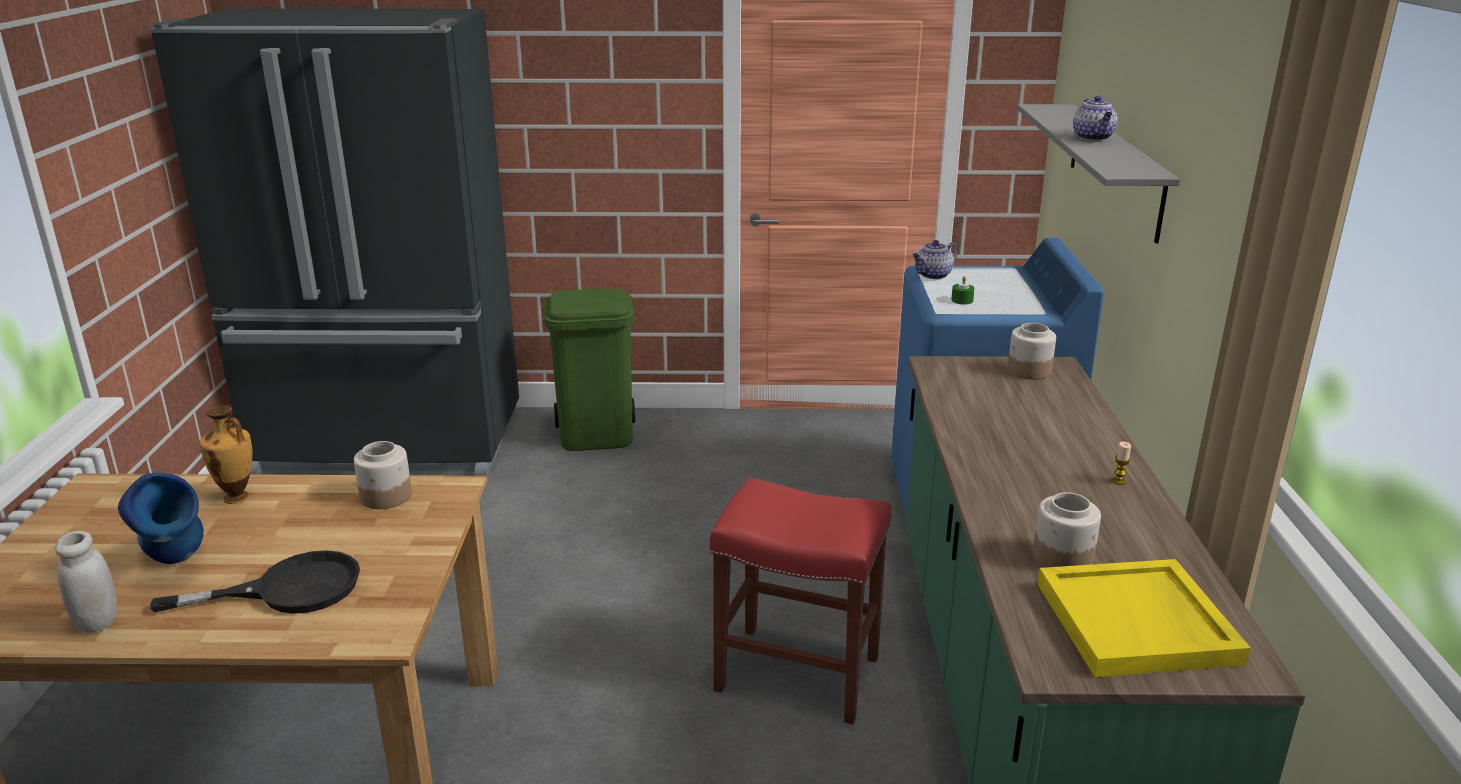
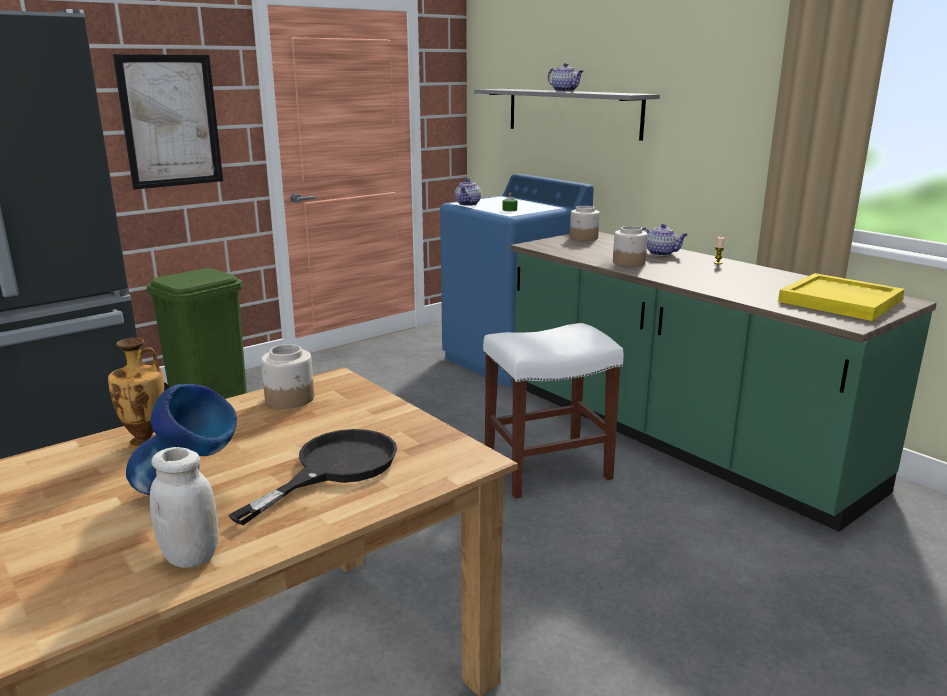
camera: 40 degrees left, 5 degrees down
(608, 118) = (170, 121): none -> picture
(800, 673) = (548, 469): red stool -> white stool
(1063, 557) = (763, 290): jar -> jar (629, 262)
(1075, 435) = (661, 253): none -> teapot

